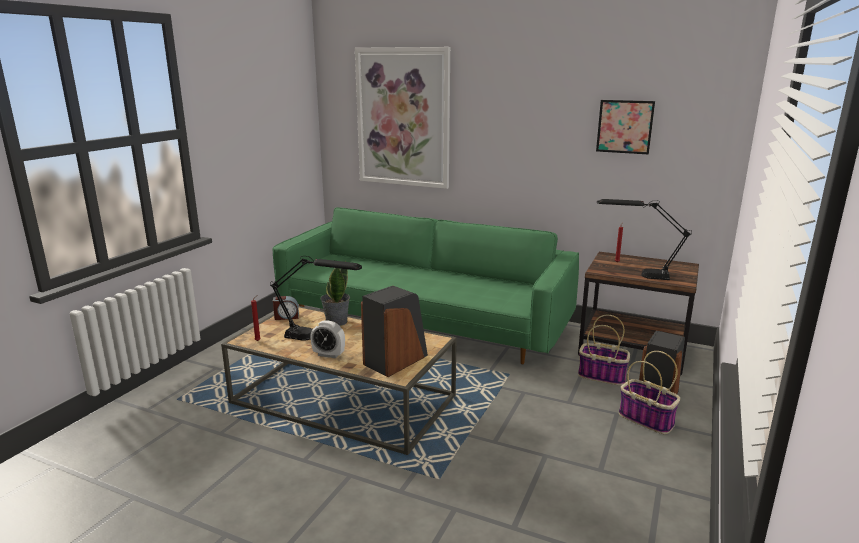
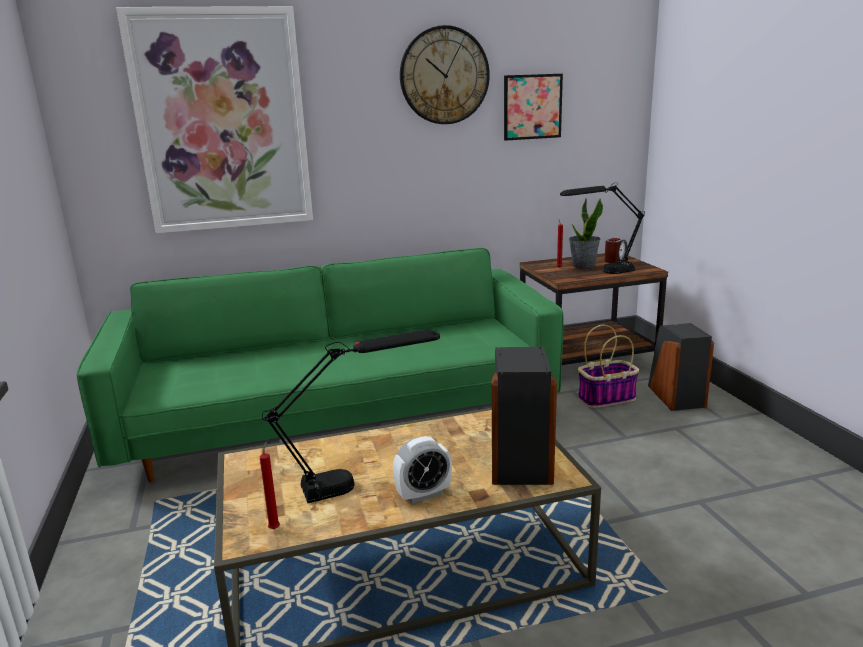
camera: 40 degrees left, 0 degrees up
(286, 317) = (250, 472): alarm clock -> alarm clock (615, 260)
(336, 322) = (342, 447): potted plant -> potted plant (583, 266)
(551, 97) = (444, 76): none -> wall clock
(647, 419) = (704, 422): basket -> none

